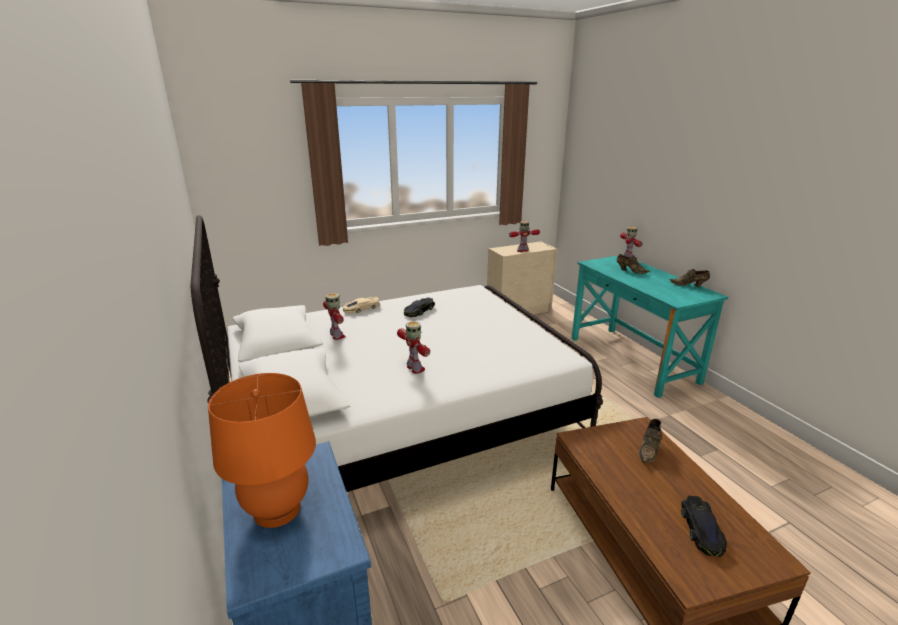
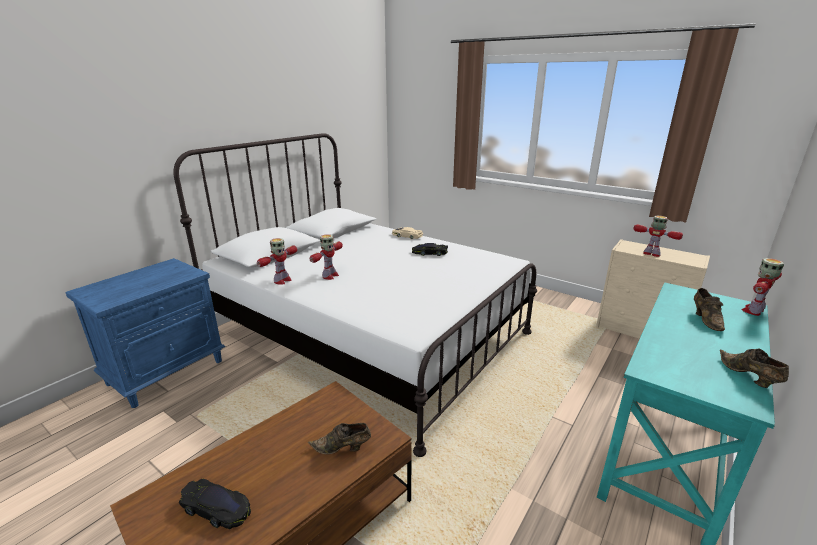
camera: 60 degrees right, 0 degrees up
(277, 510) = (139, 279): orange table lamp -> none
(337, 336) = (355, 242): toy robot -> toy robot (282, 281)
(701, 530) = (216, 508): black toy car -> black toy car turned 135 degrees counterclockwise

